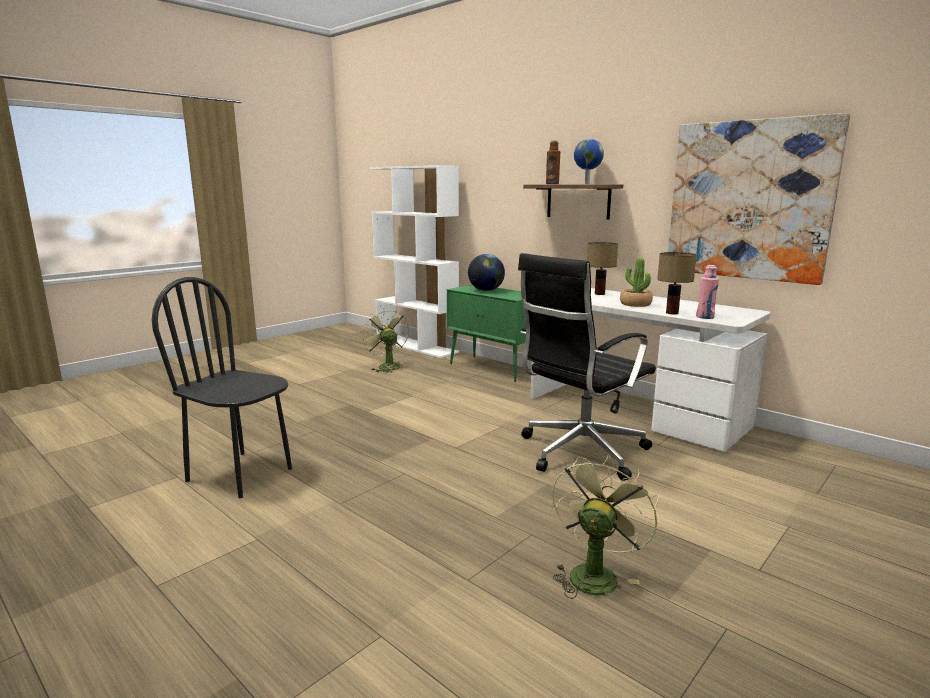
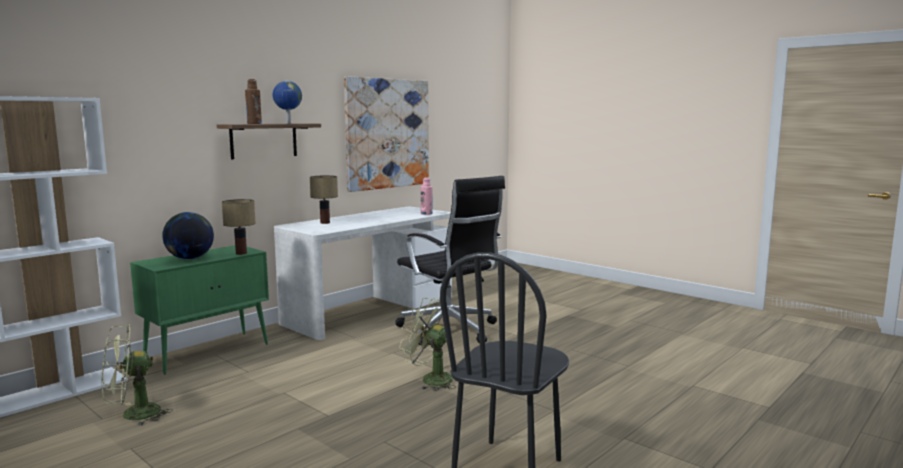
camera: 90 degrees left, 5 degrees down
(594, 573) = (603, 338): green fan -> green fan (430, 379)
(635, 304) = (376, 219): potted plant -> none
(671, 313) = (412, 217): table lamp -> table lamp (241, 253)

